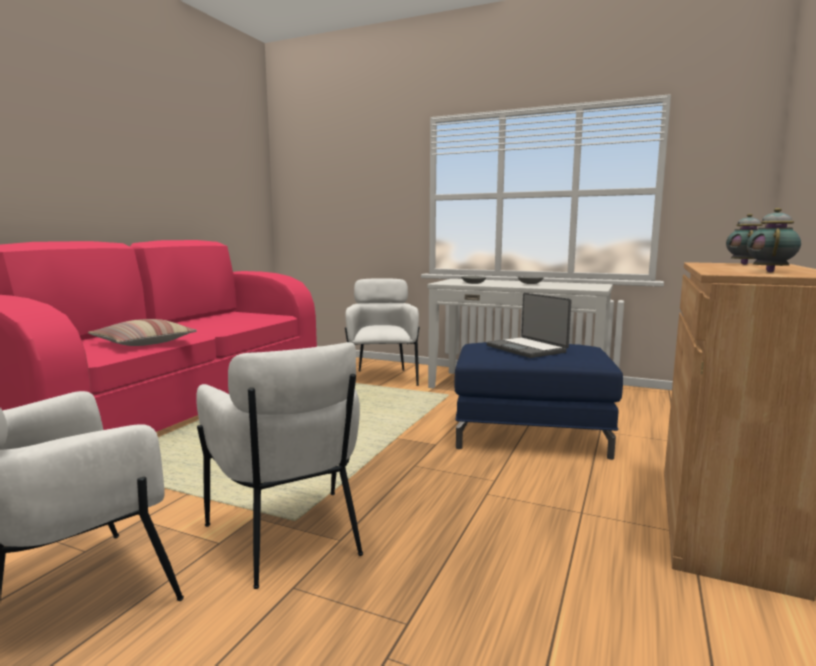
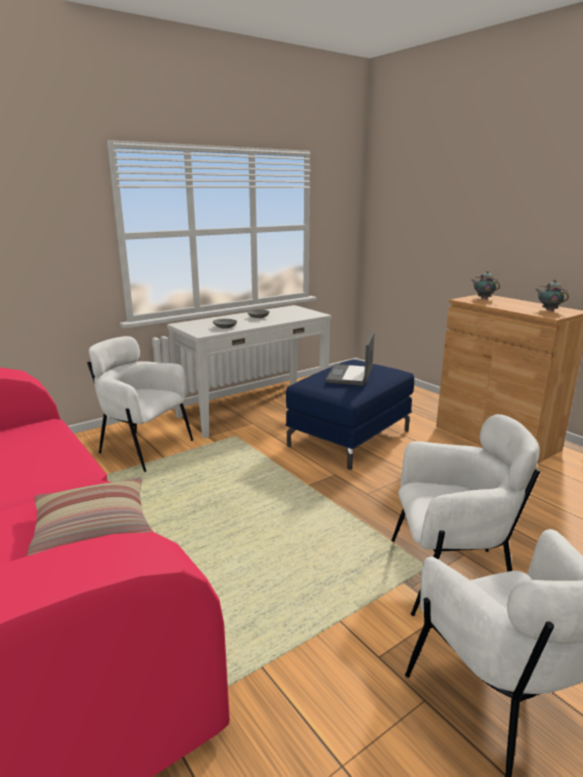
camera: 60 degrees left, 10 degrees up
(527, 349) = (350, 376): laptop -> laptop turned 105 degrees clockwise

